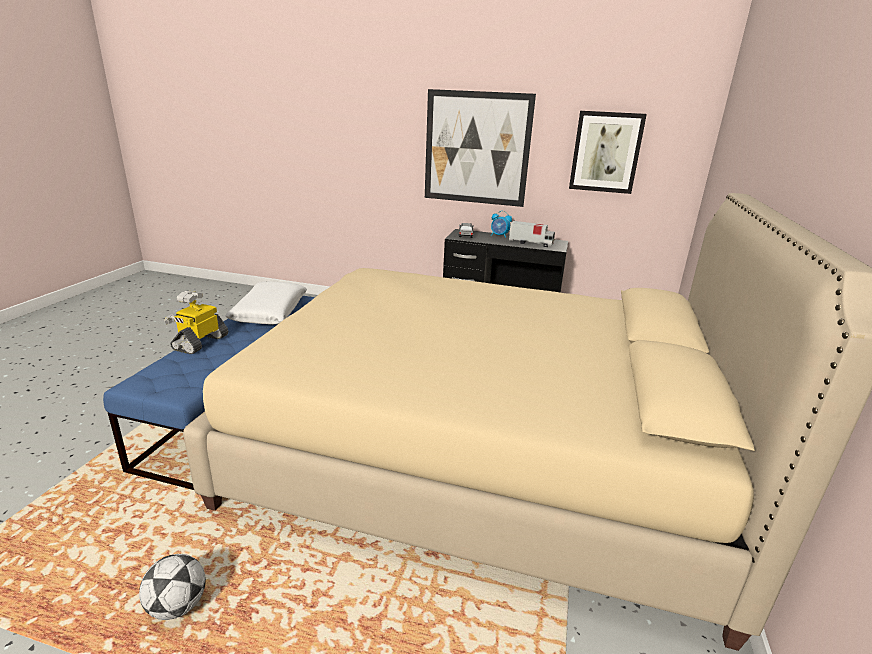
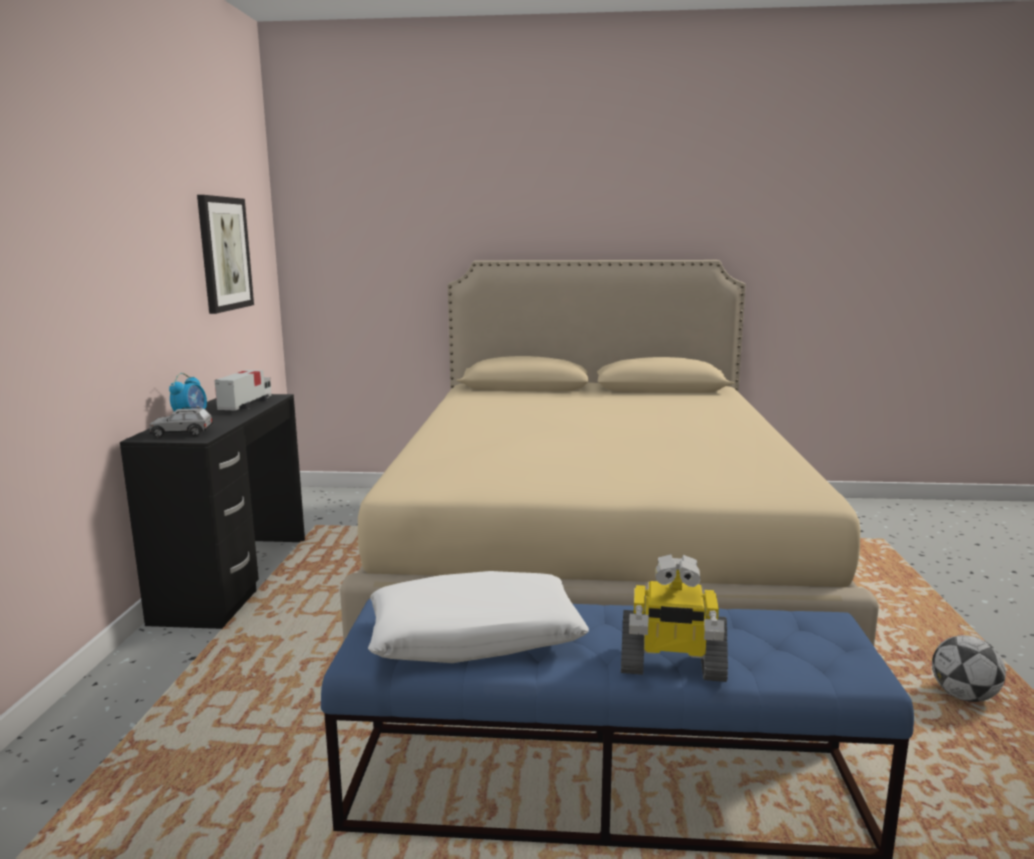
camera: 100 degrees left, 10 degrees down
(476, 149) = (113, 271): picture -> none

